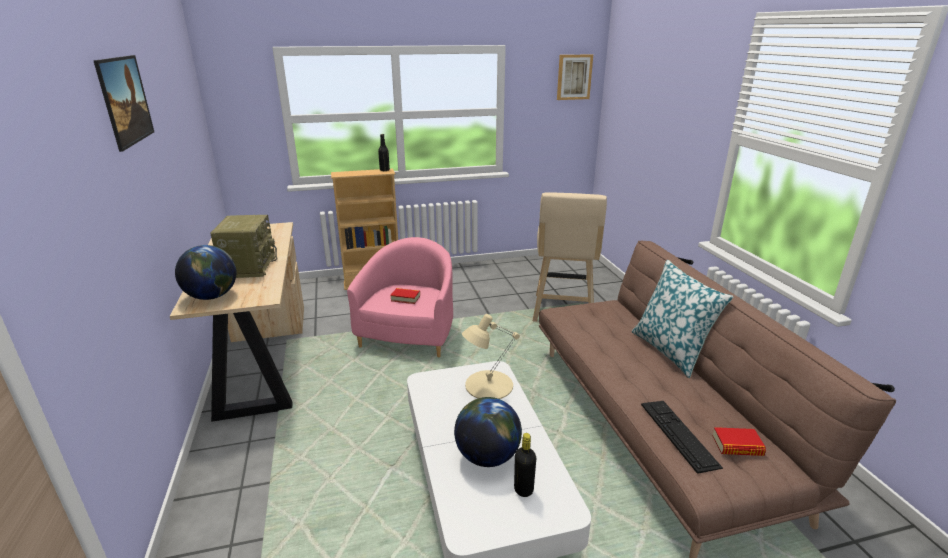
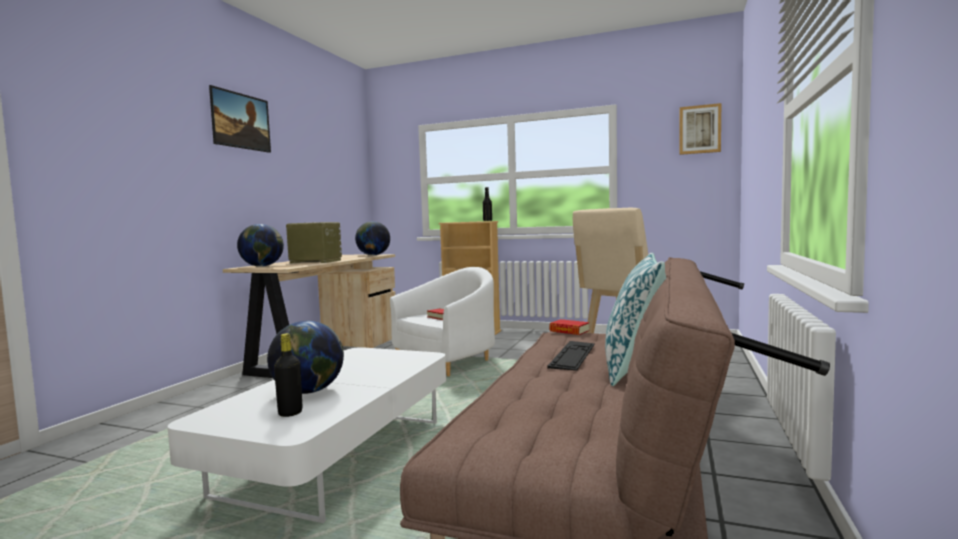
camera: 35 degrees right, 20 degrees down
(249, 267) = (314, 261): radio -> radio turned 105 degrees counterclockwise
(274, 230) = (373, 255): none -> globe
(410, 335) = (448, 361): pink armchair -> white armchair
(488, 385) = (400, 361): beige table lamp -> none
(678, 434) = (499, 411): keyboard -> keyboard (573, 355)
(737, 446) = (554, 435): book -> book (569, 331)

